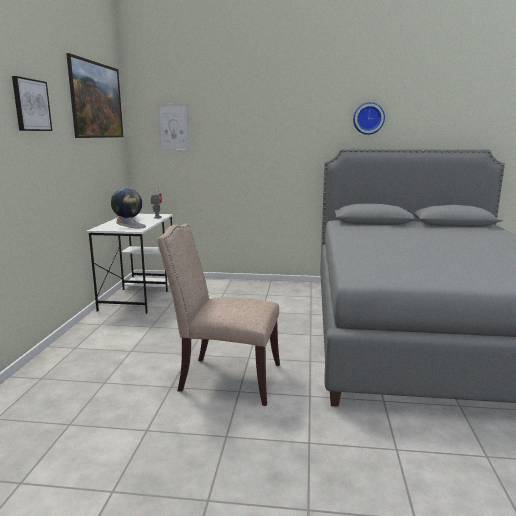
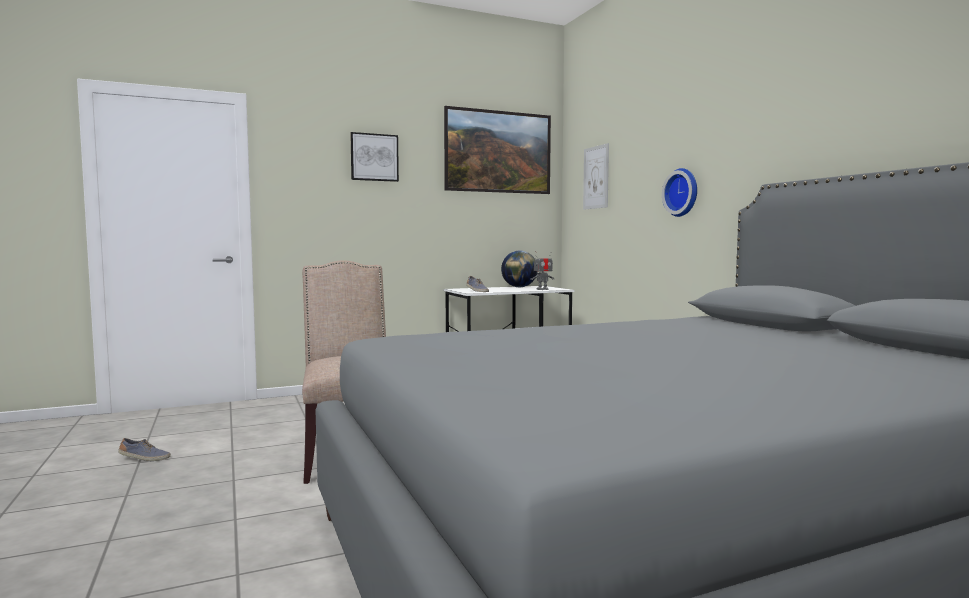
camera: 60 degrees right, 10 degrees down
(105, 487) = (144, 459): none -> shoe
(368, 118) = (828, 119): wall clock -> wall clock (683, 192)

